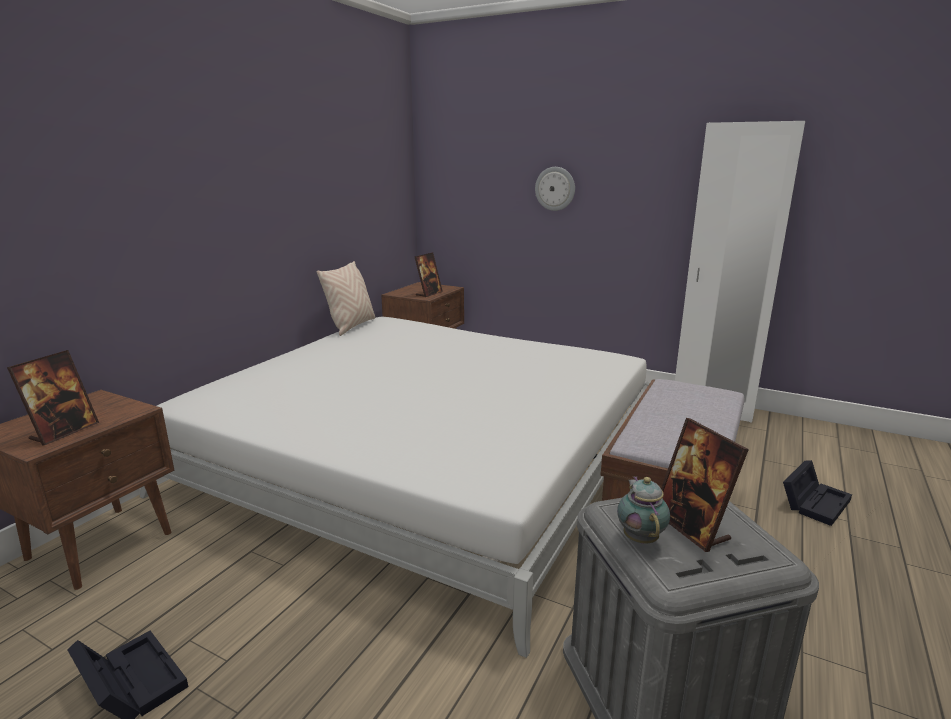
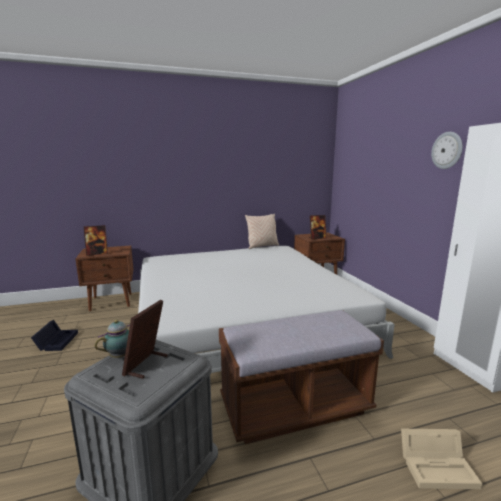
camera: 45 degrees right, 5 degrees down
(555, 188) = (392, 179): wall clock -> wall clock (447, 150)
(814, 502) = (438, 466): black storage box -> beige storage box

